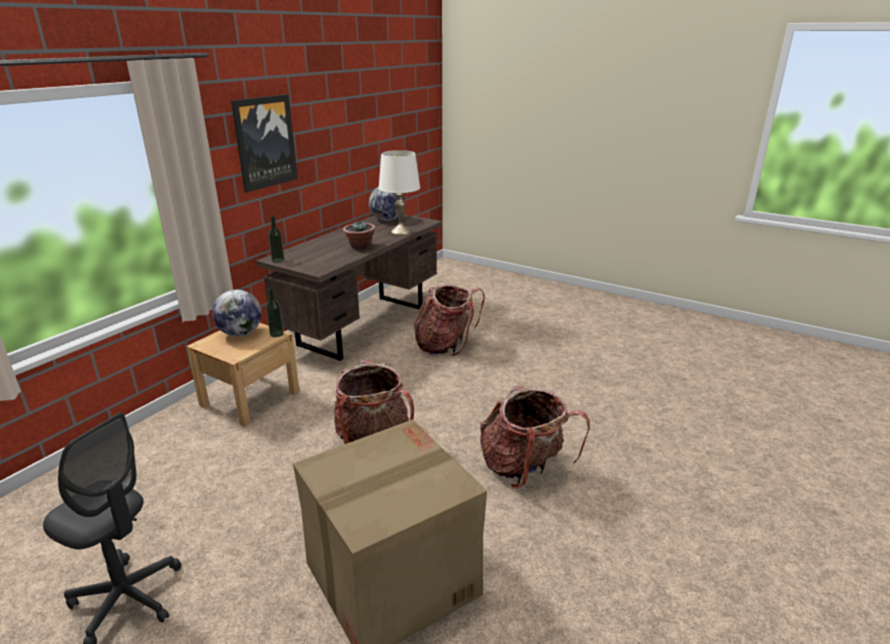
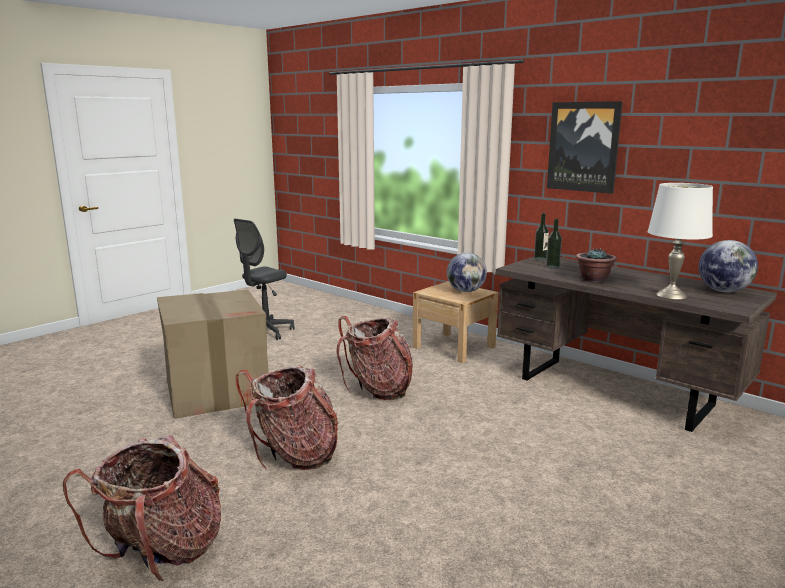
camera: 100 degrees right, 10 degrees down
(276, 334) = (462, 300): bottle -> bottle (552, 267)
(446, 345) = (570, 439): backpack -> backpack (162, 553)

